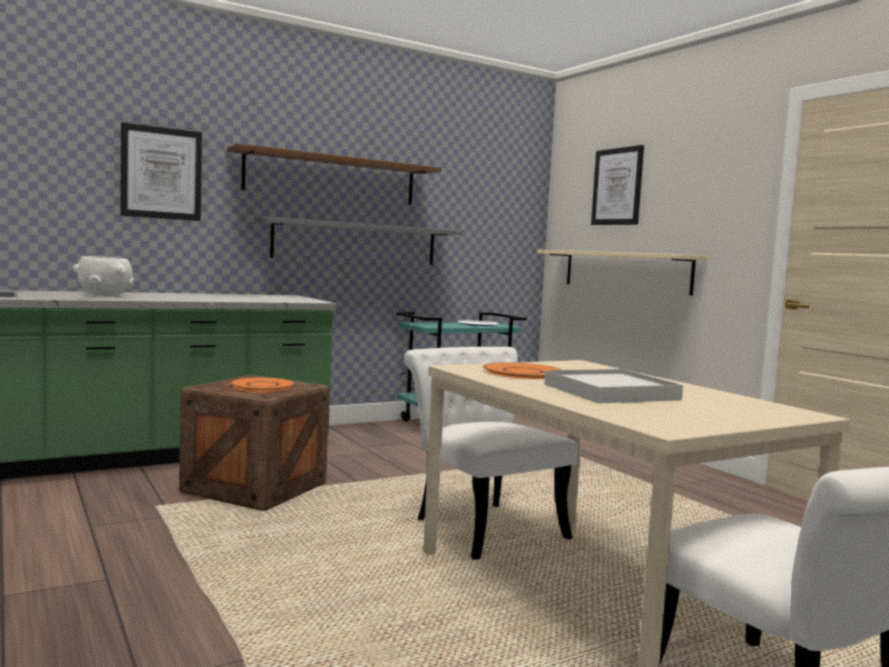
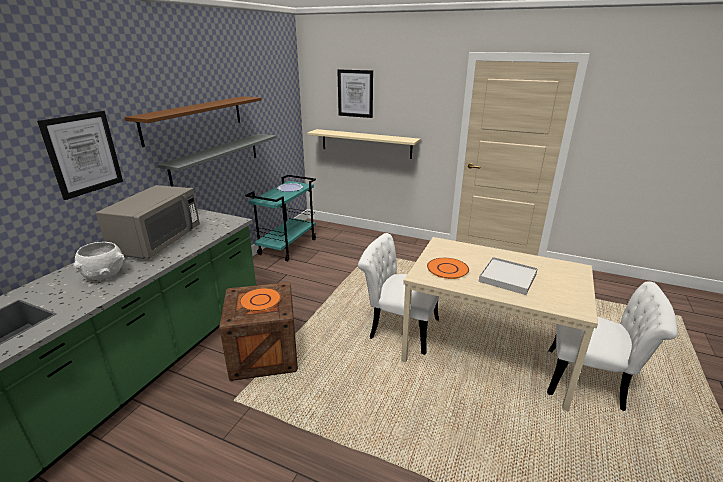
camera: 35 degrees left, 20 degrees up
(201, 296) = (158, 242): none -> grey microwave

